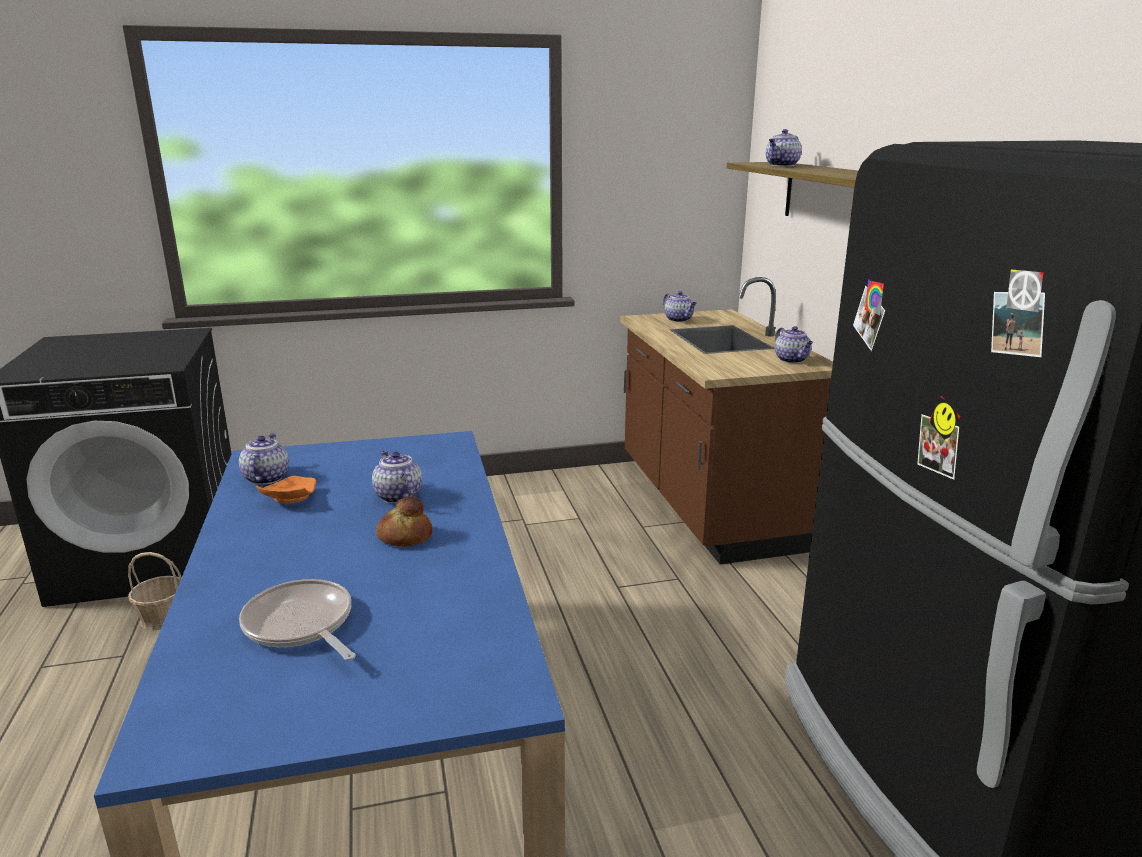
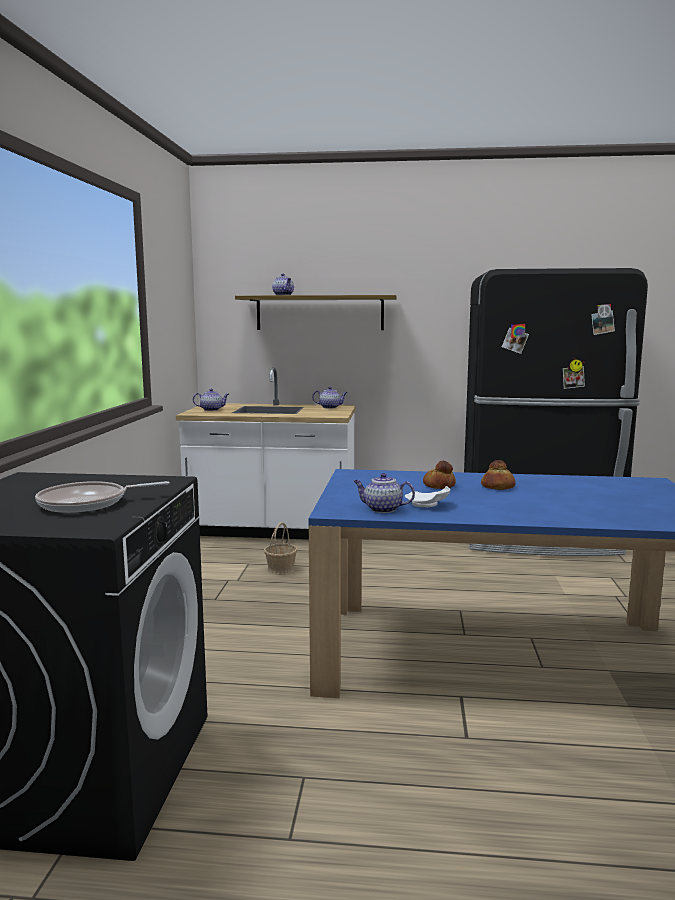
camera: 70 degrees left, 10 degrees down
(163, 618) = (245, 754): basket -> basket (281, 569)
(289, 499) = (427, 505): orange plate -> white plate
(301, 625) = (599, 505): frying pan -> frying pan (88, 503)
(397, 496) = (438, 485): teapot -> bread
(709, 504) = (273, 529): brown counter -> white counter

